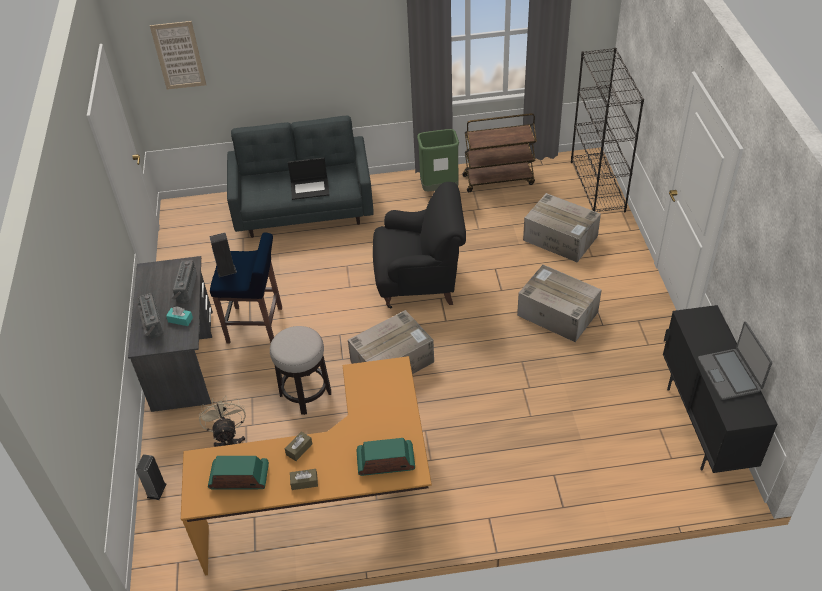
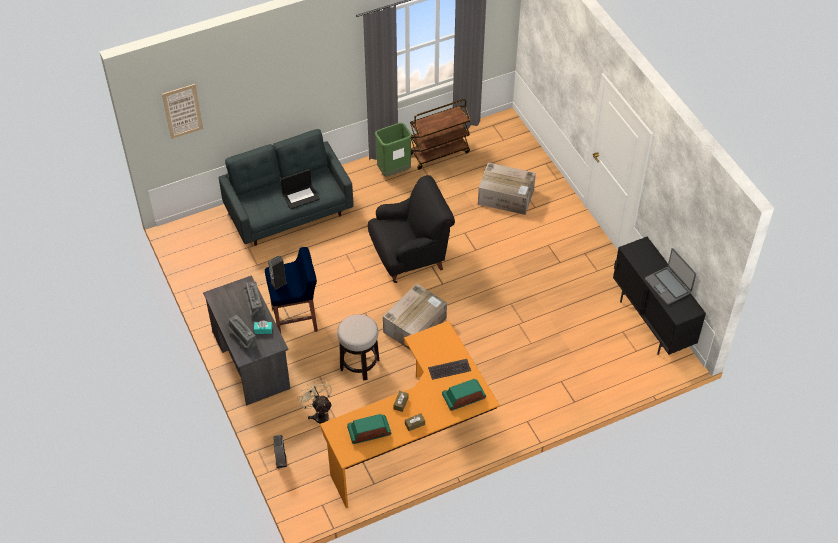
camera: 20 degrees left, 5 degrees up
(383, 419) = (449, 369): none -> keyboard
(556, 313) = (523, 260): cardboard box -> none
(598, 186) = (520, 145): black bookcase -> none

